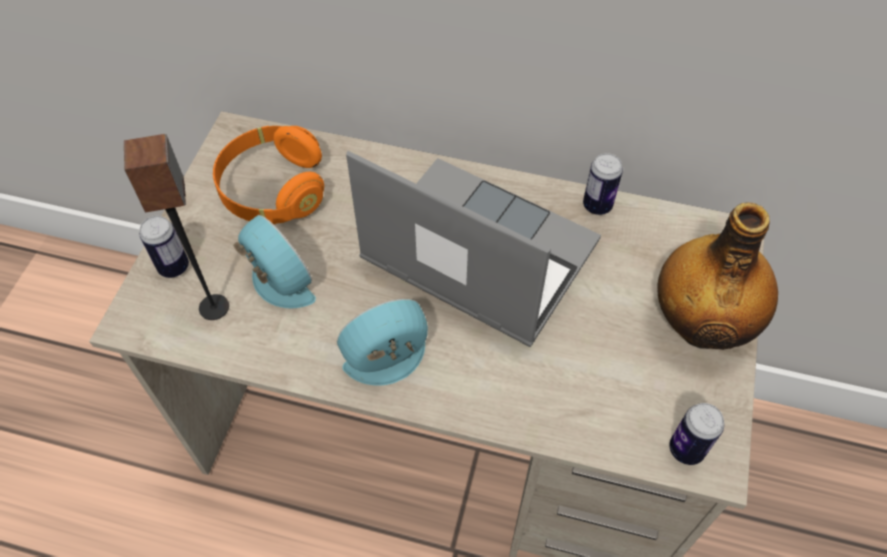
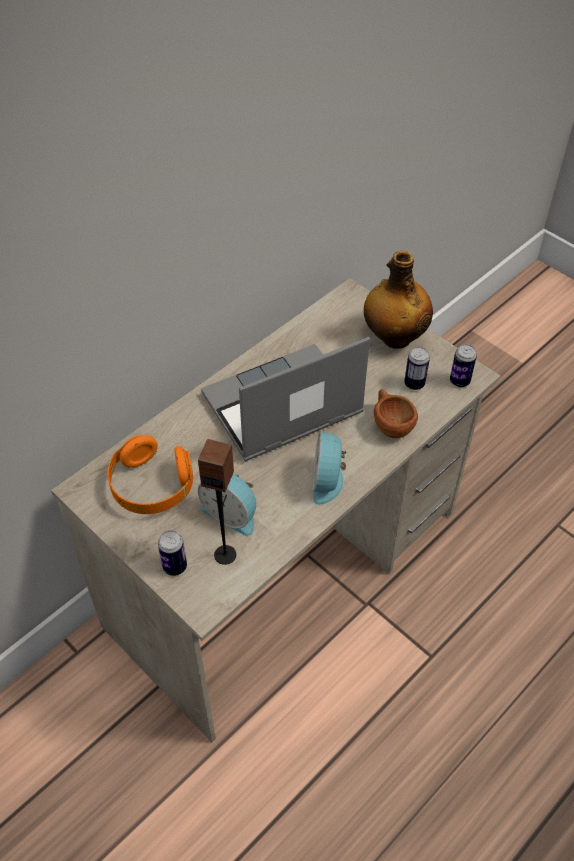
camera: 60 degrees left, 5 degrees down
(277, 284) = (231, 513): alarm clock -> alarm clock turned 135 degrees counterclockwise
(536, 392) = (390, 424): none -> brown cup
(597, 205) = (288, 337): can -> can (414, 384)

